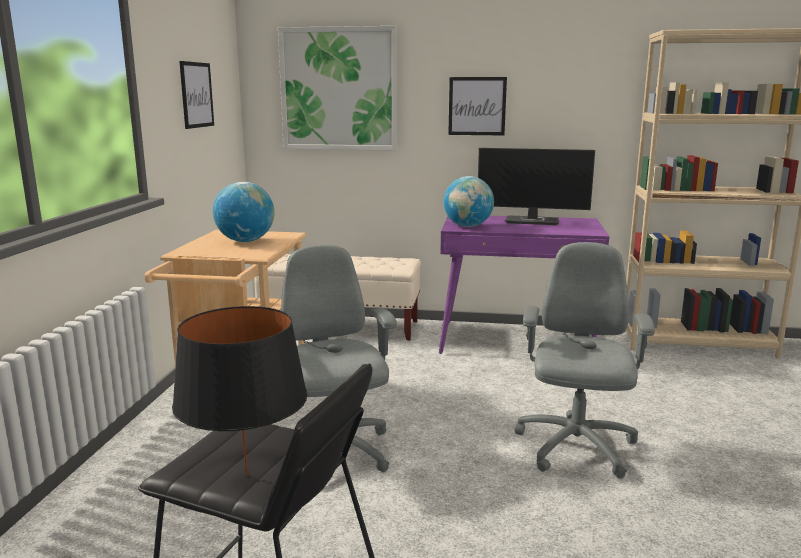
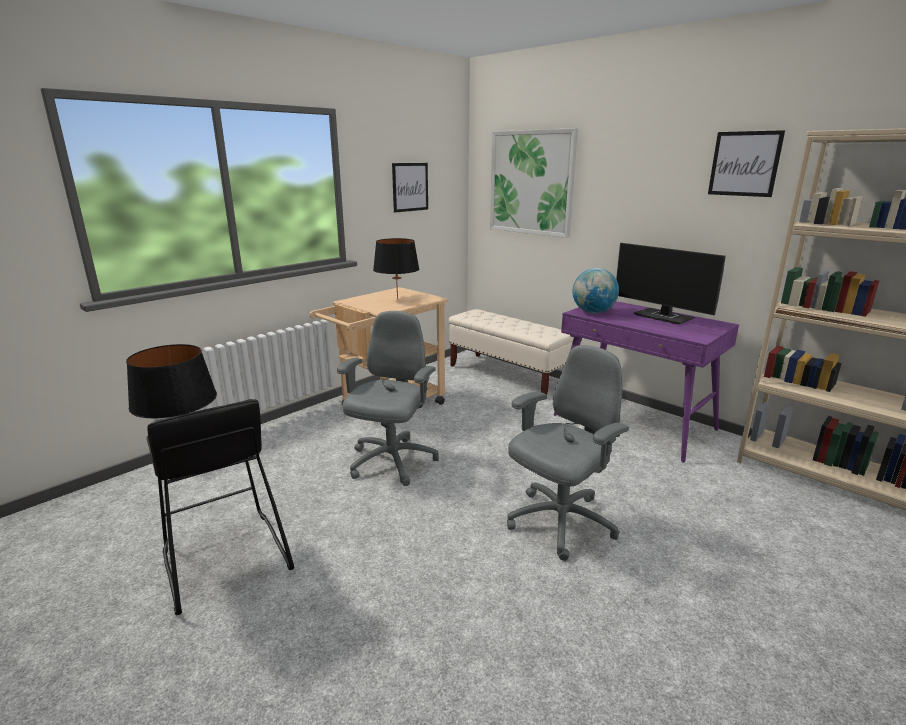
camera: 35 degrees right, 5 degrees up
(245, 241) = (397, 299): globe -> black table lamp
(477, 106) = (638, 203): picture -> picture (744, 164)

